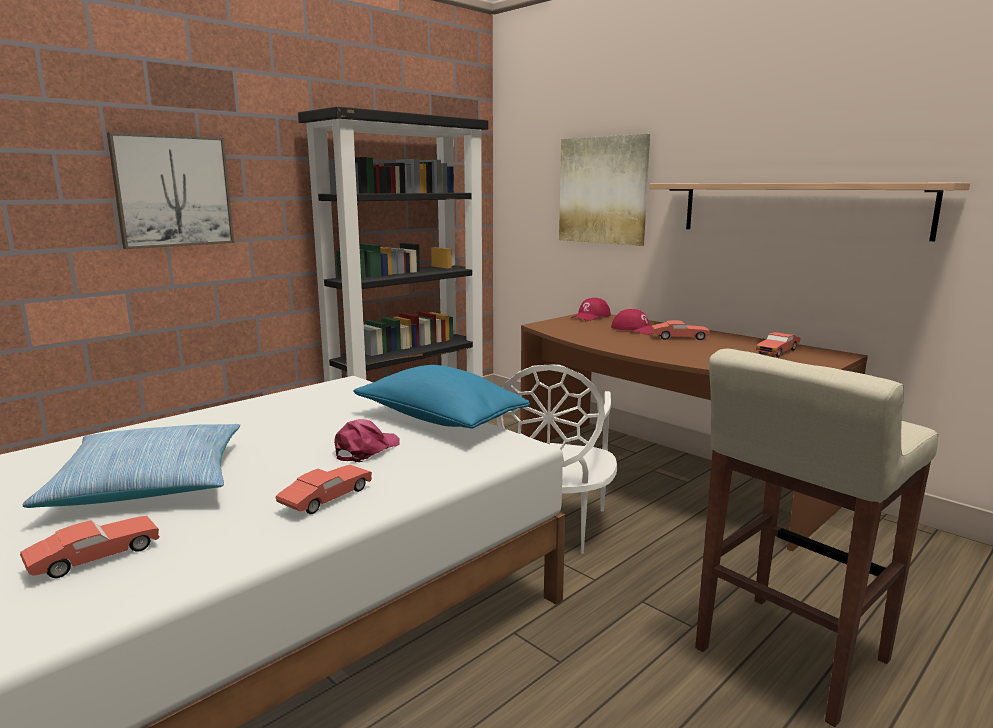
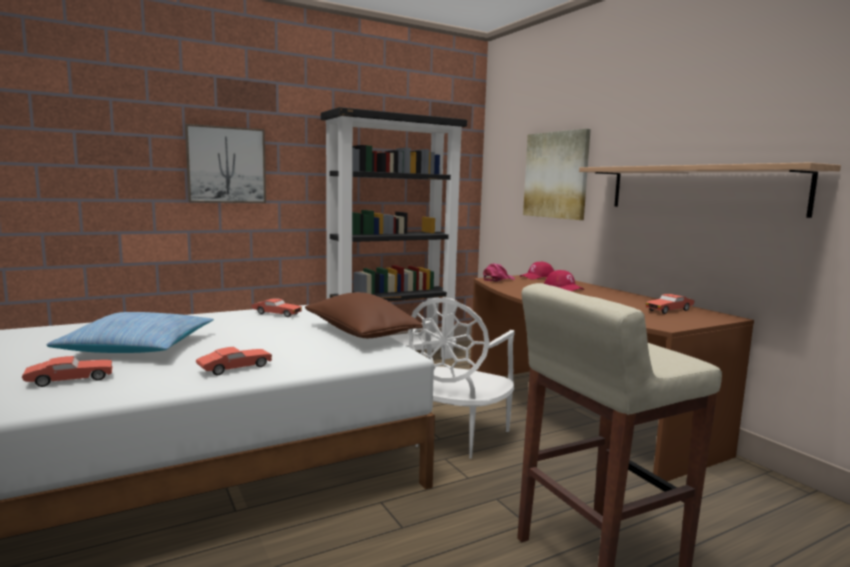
camera: 15 degrees right, 5 degrees down
(366, 450) = (290, 345): pink cap -> pink cap (498, 279)
(439, 420) = (360, 334): blue pillow -> brown pillow
(679, 338) = (593, 295): red toy car -> red toy car (276, 314)

